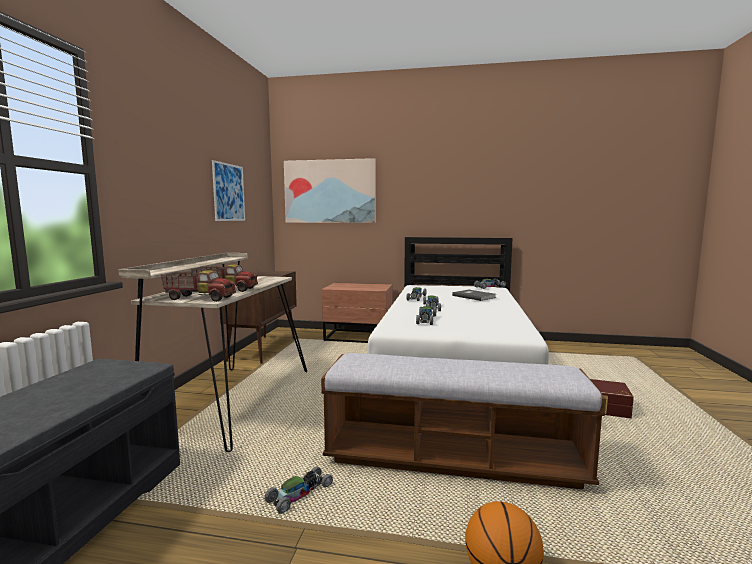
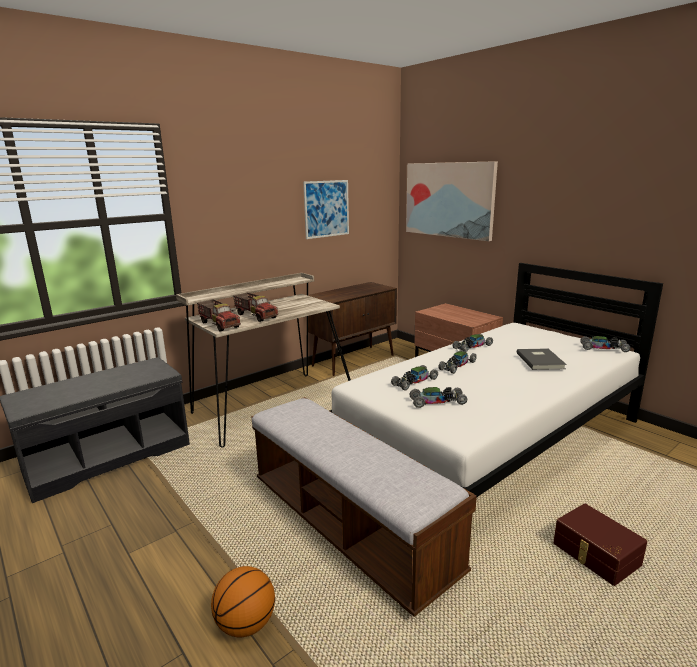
camera: 40 degrees right, 10 degrees up
(300, 494) = (219, 498): toy car -> toy car (437, 402)

